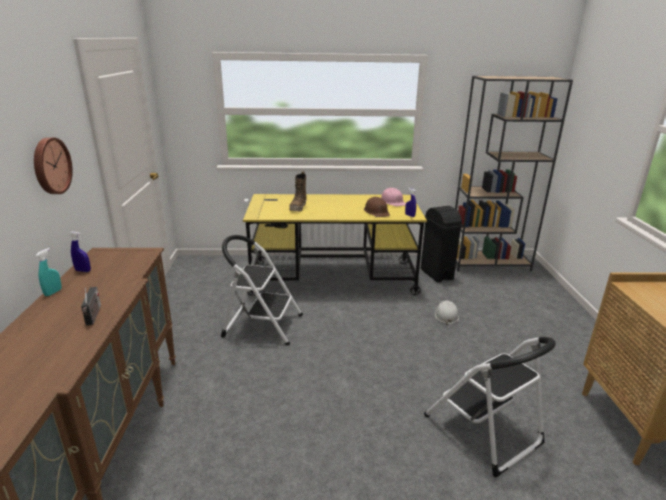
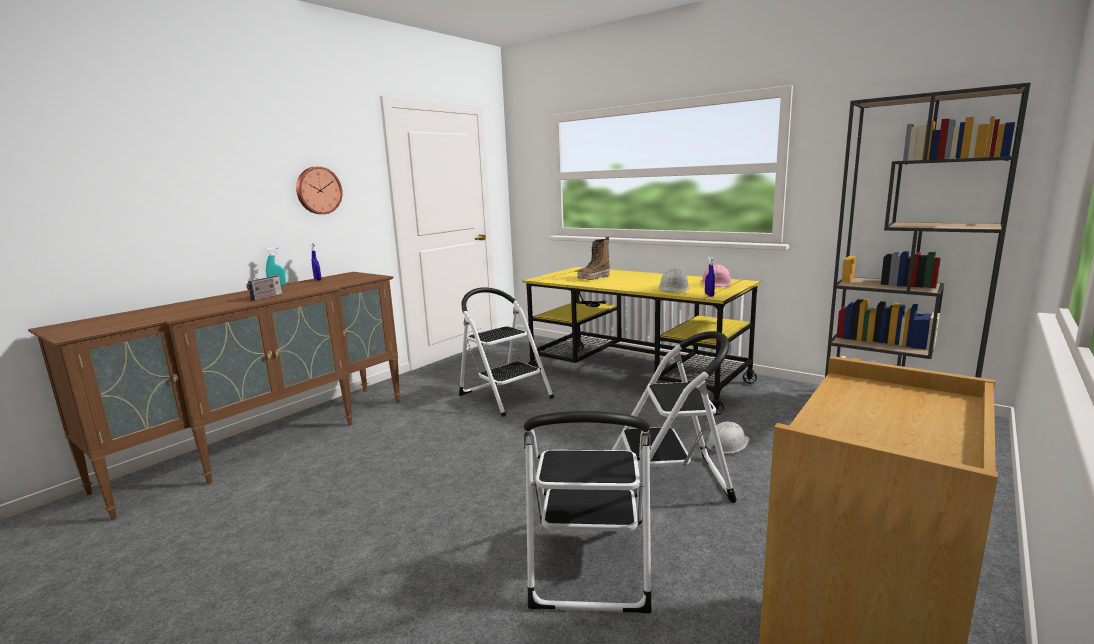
camera: 40 degrees right, 10 degrees down
(376, 212) = (674, 289): brown hard hat -> white hard hat
(436, 274) = (782, 403): black trash can -> none
(452, 354) = (671, 481): none -> step ladder

